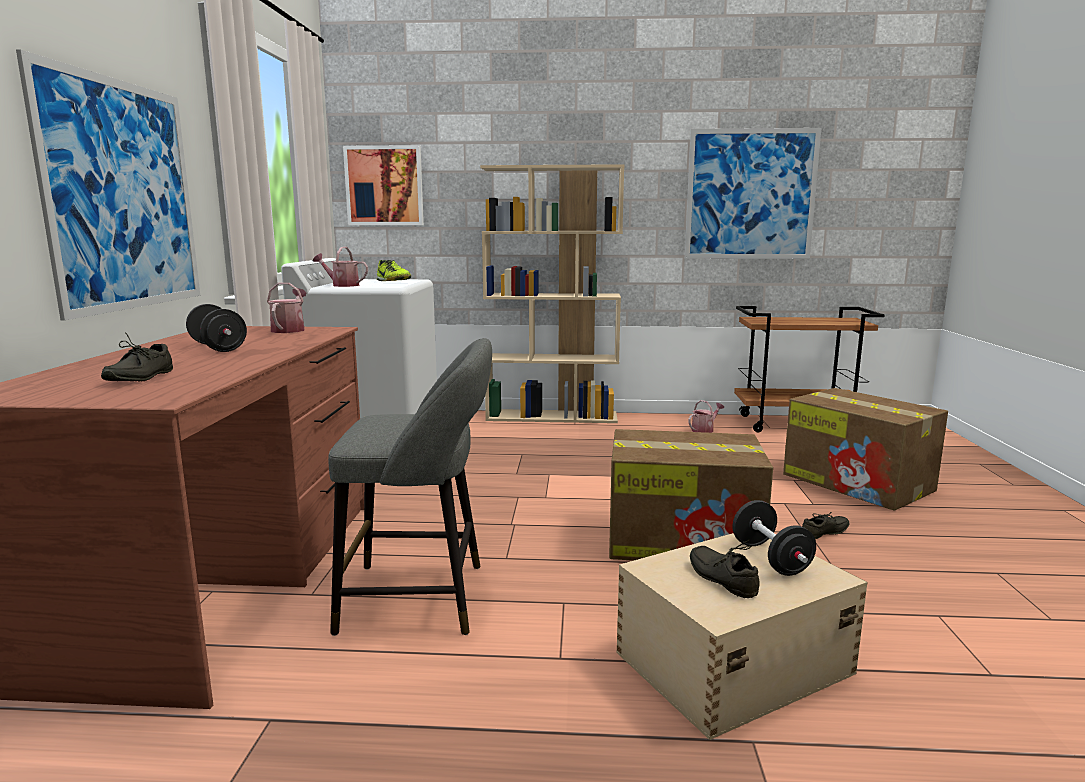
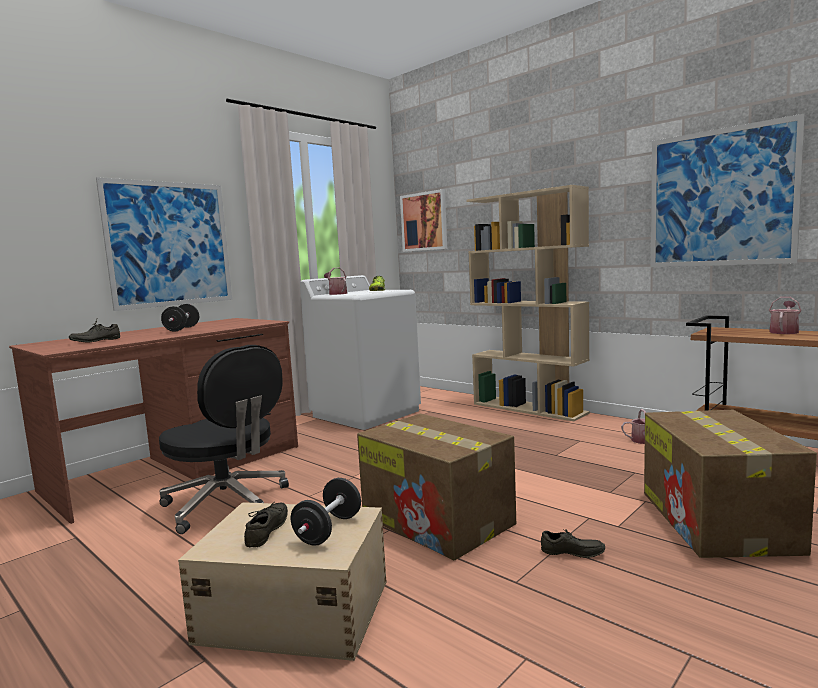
camera: 40 degrees right, 5 degrees down
(289, 329) = (252, 321): watering can -> watering can (784, 331)
(422, 598) = (228, 504): grey stool -> black office chair

